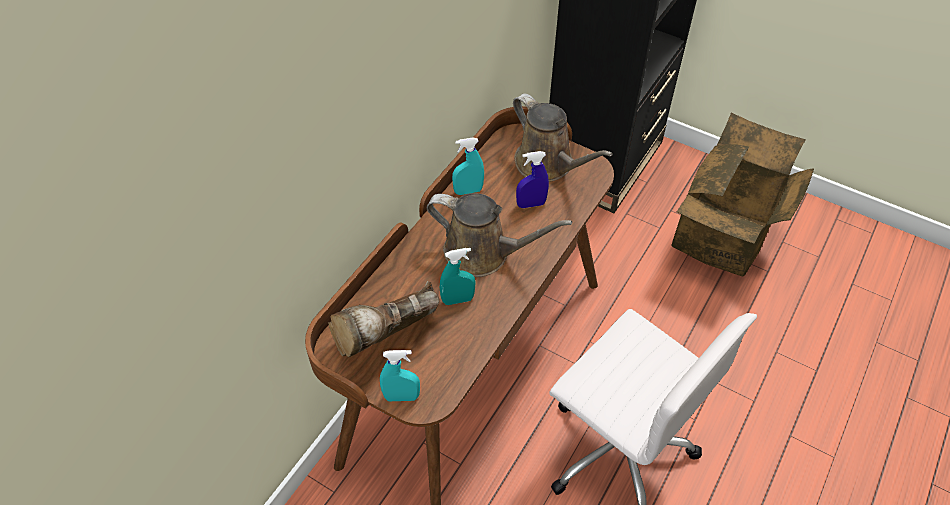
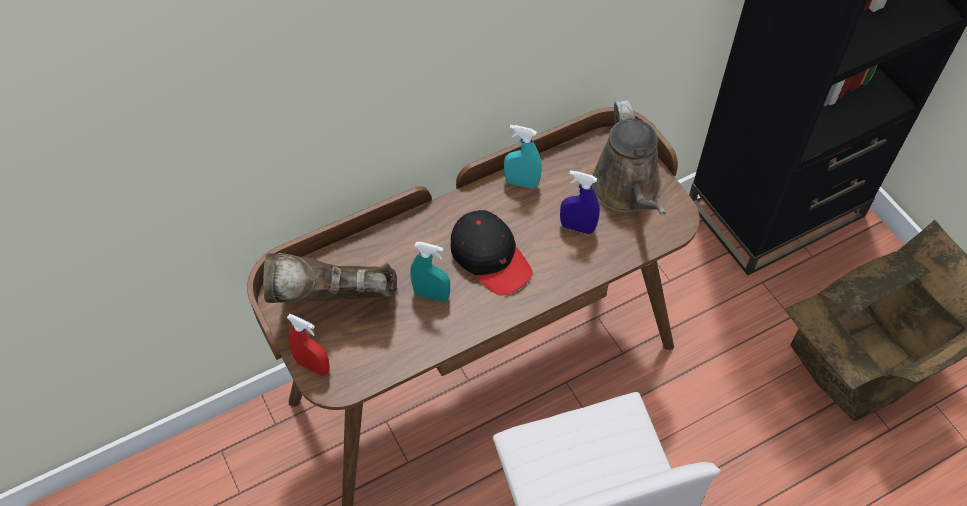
camera: 30 degrees right, 5 degrees up
(401, 397) = (313, 366): turquoise spray bottle -> red spray bottle
(483, 253) = (490, 258): brown watering can -> black cap

